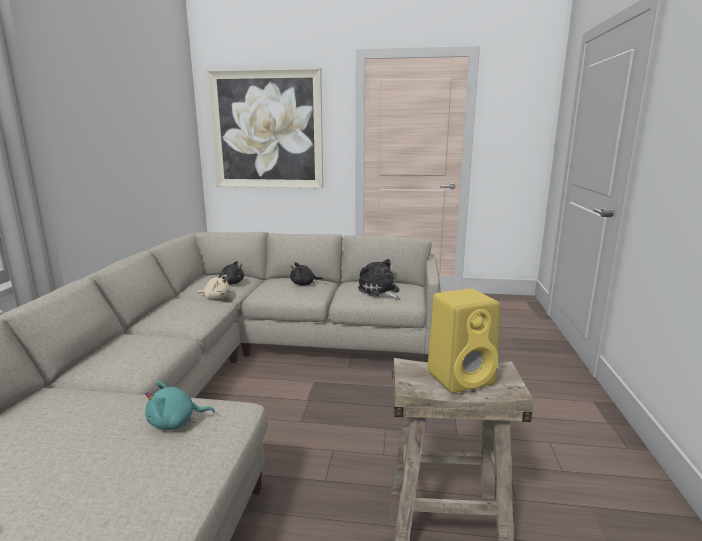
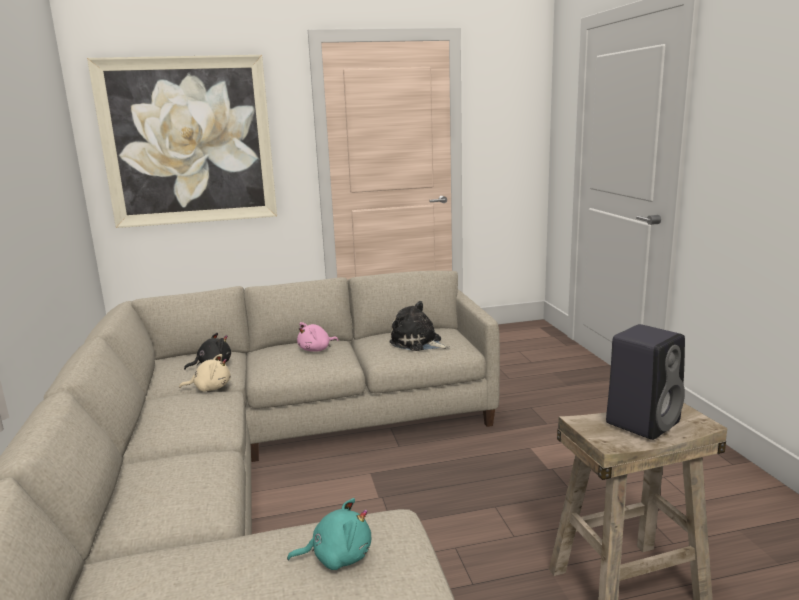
camera: 20 degrees left, 0 degrees up
(176, 423) = (337, 556): turquoise plush toy -> turquoise plush toy turned 150 degrees counterclockwise
(304, 284) = (316, 349): black plush toy -> pink plush toy
(461, 377) = (643, 422): yellow speaker -> black speaker

